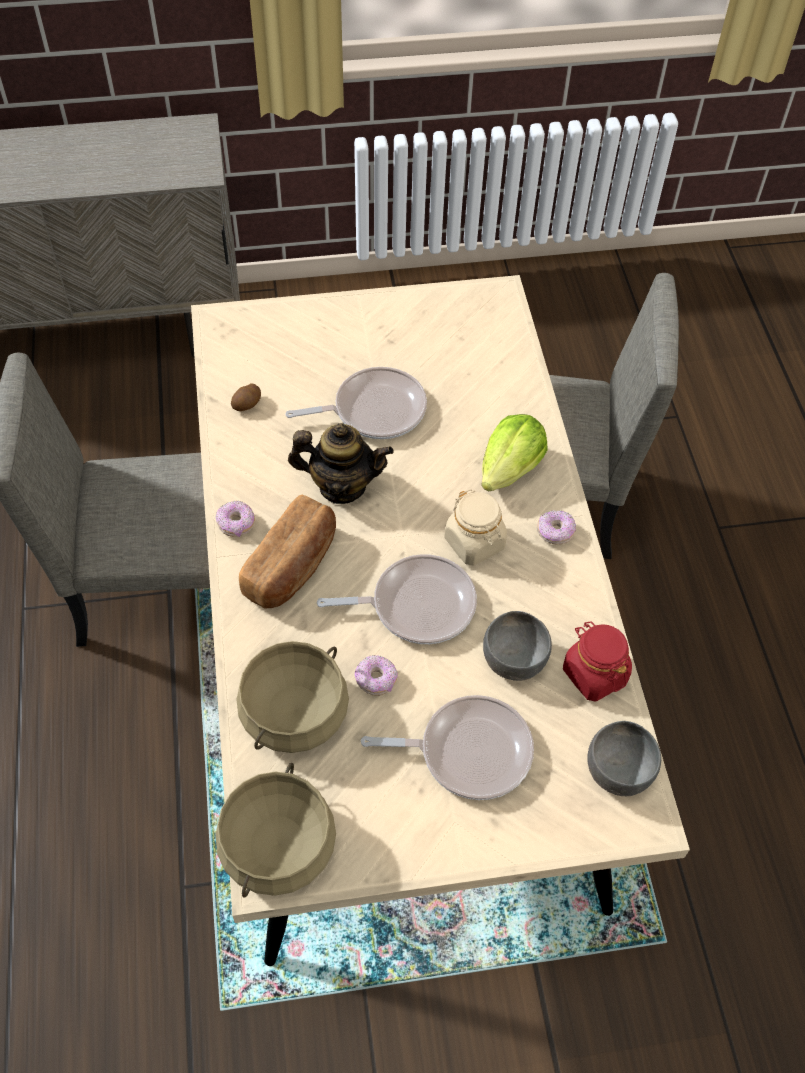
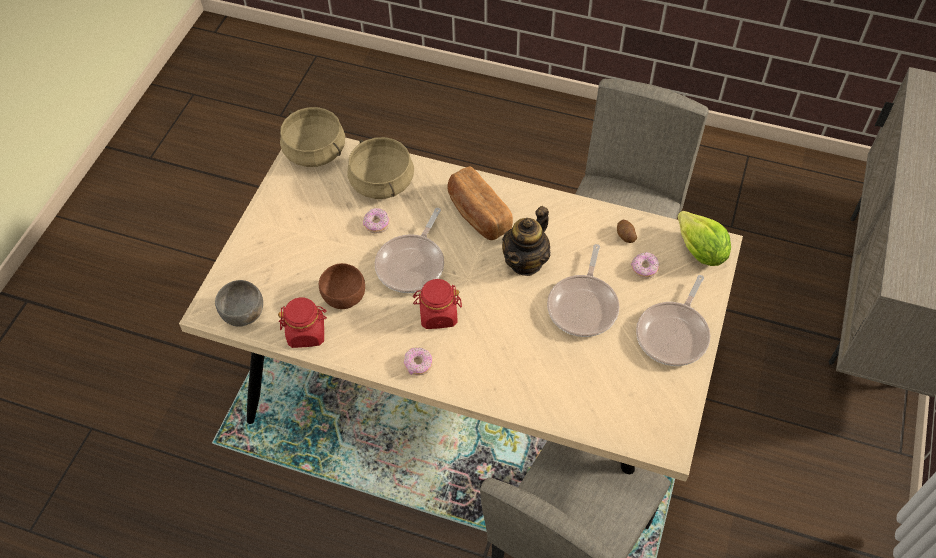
camera: 120 degrees right, 0 degrees up
(236, 524) = (526, 198): donut -> donut (644, 269)
(468, 751) = (305, 248): frying pan -> frying pan (674, 334)
(475, 543) = (438, 314): beige jar -> red jar
(510, 469) = (485, 364): lettuce -> lettuce (700, 252)
(514, 658) = (344, 296): grey bowl -> brown bowl

